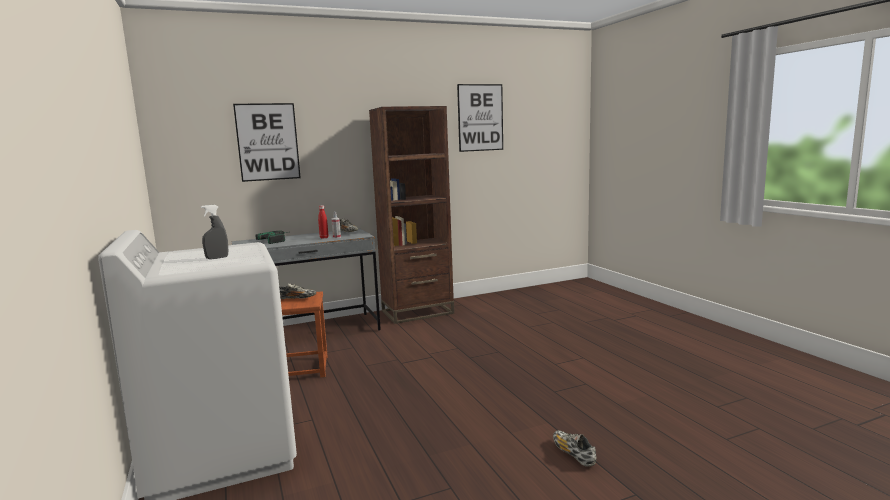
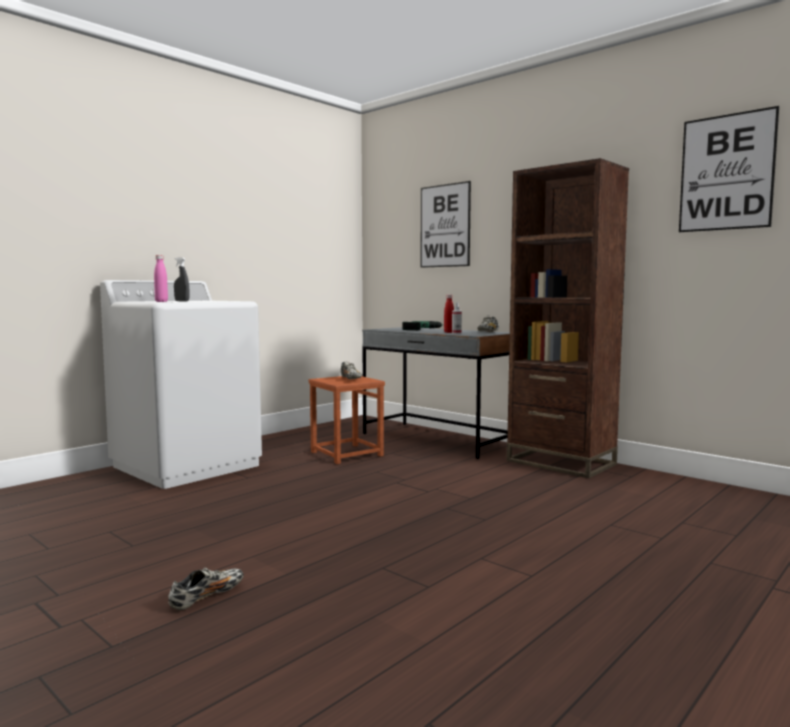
camera: 65 degrees right, 5 degrees down
(229, 263) = (161, 301): none -> pink bottle

